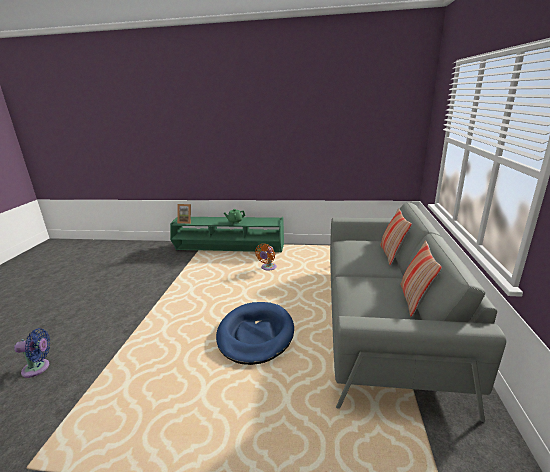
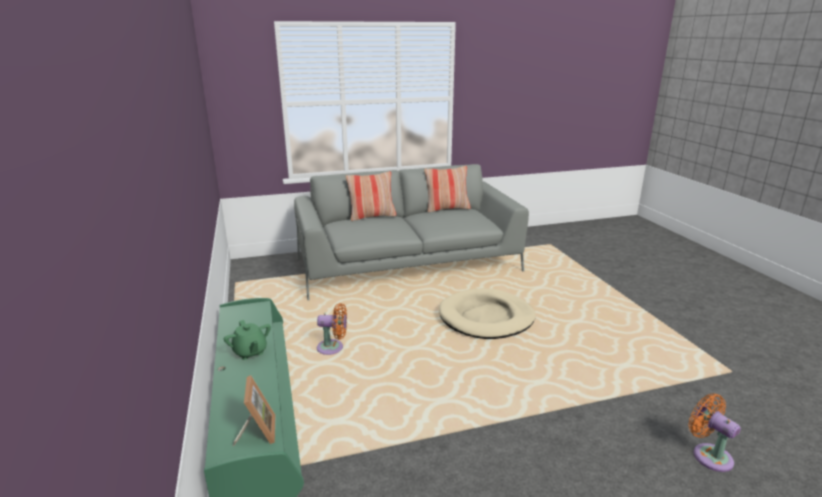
camera: 115 degrees left, 0 degrees up
(38, 368) = (708, 455): blue fan -> orange fan
(255, 335) = (486, 318): blue dog bed -> beige dog bed

